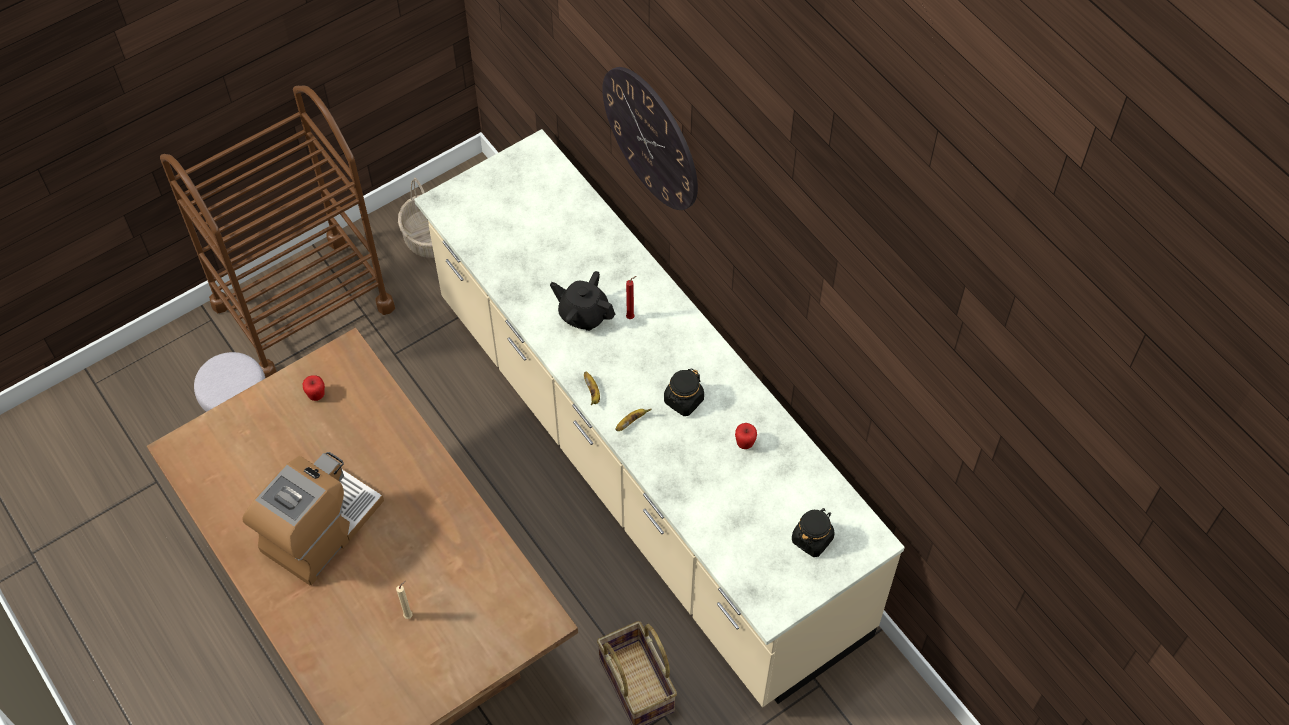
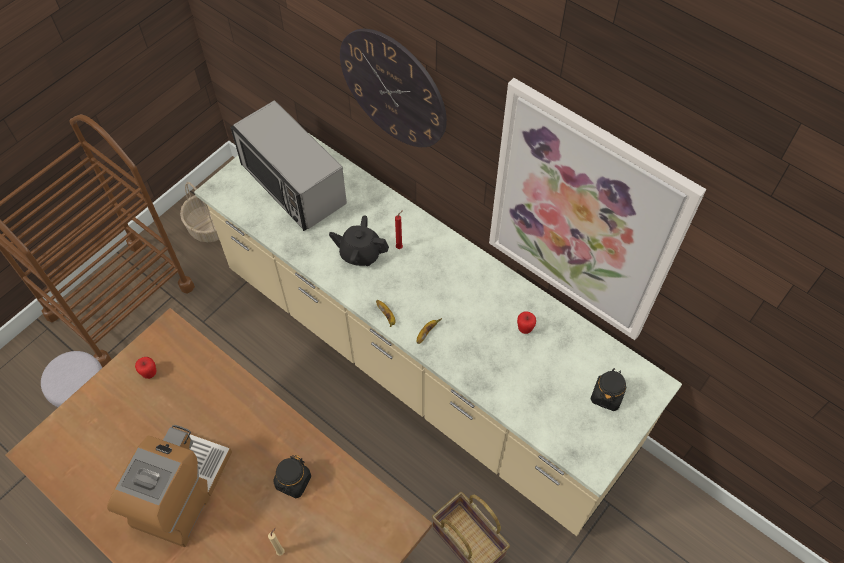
camera: 15 degrees left, 0 degrees up
(529, 215) = (293, 185): none -> microwave
(683, 400) = (464, 305): black jar -> black jar (293, 482)
(814, 329) = (582, 217): none -> picture

